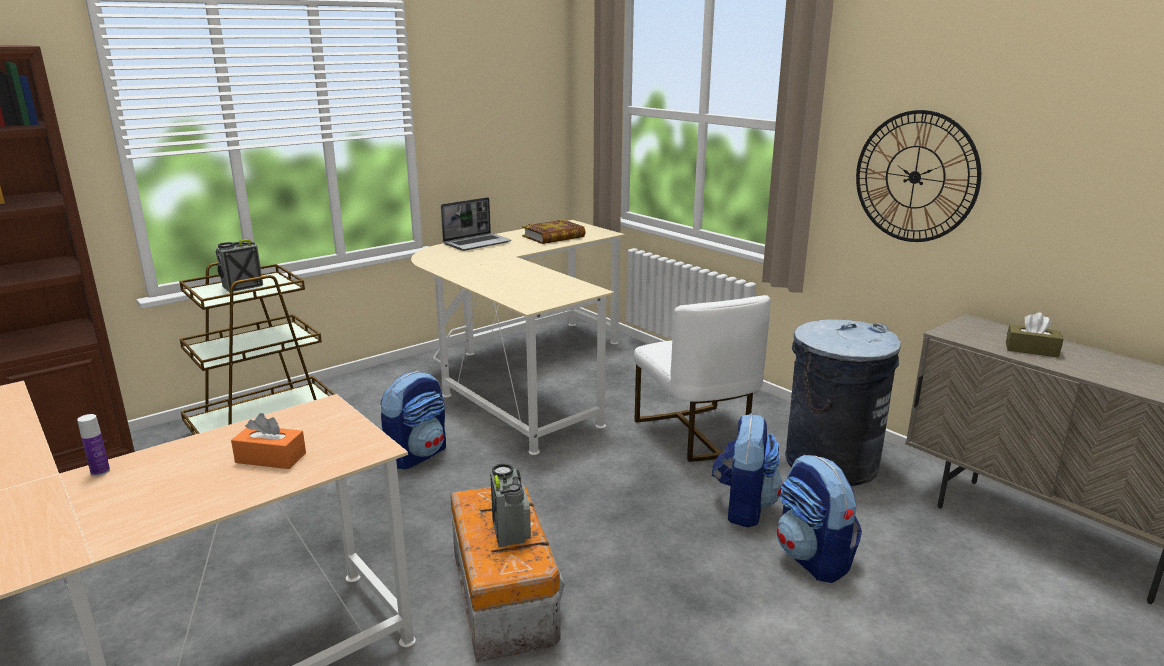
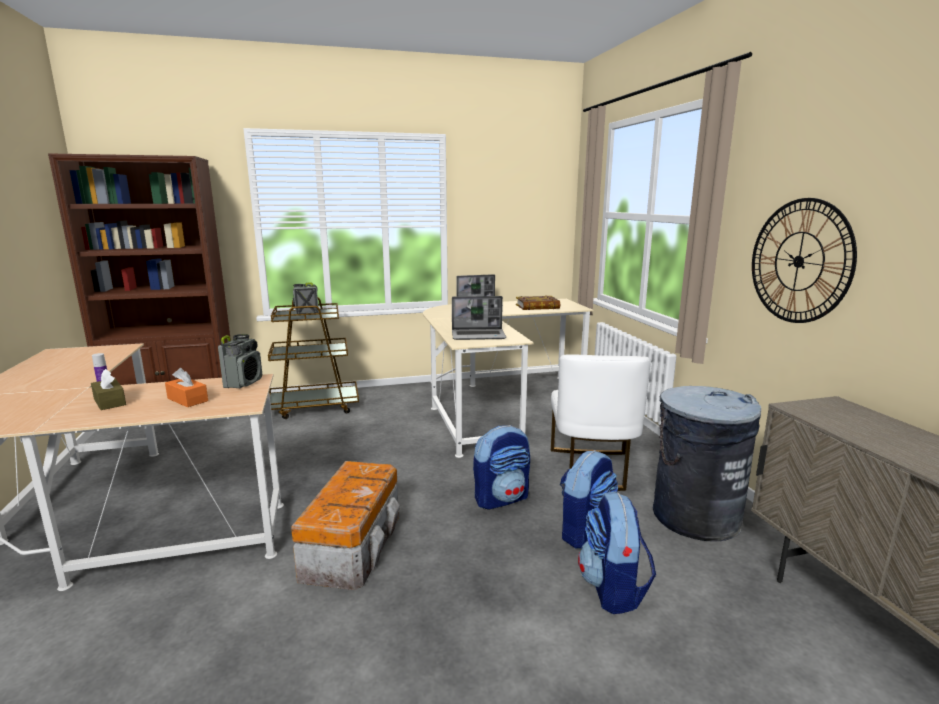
camera: 25 degrees right, 5 degrees down
(417, 455) = (383, 441): backpack -> backpack (502, 498)
(511, 531) = (353, 494): radio -> radio (244, 383)
(537, 291) = (479, 335): none -> laptop
(1031, 349) = (877, 434): brown tissue box -> brown tissue box (109, 402)

